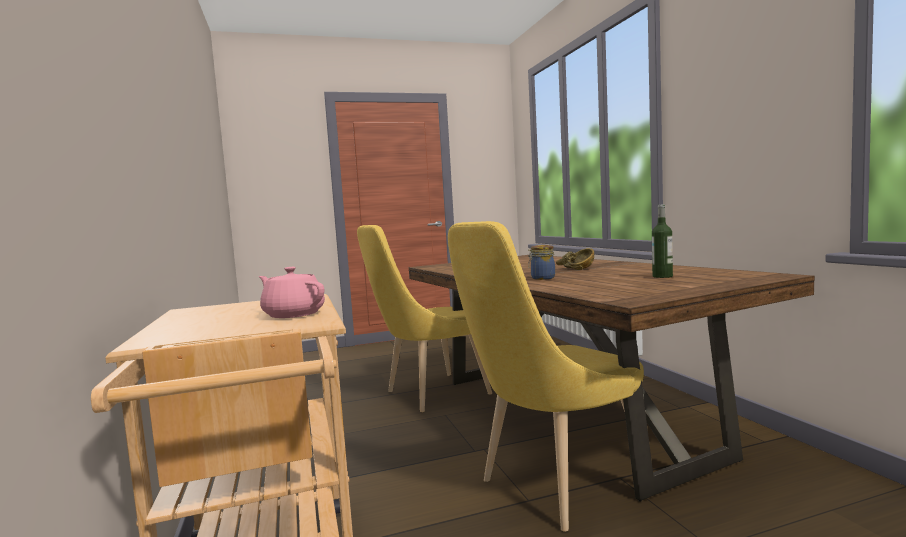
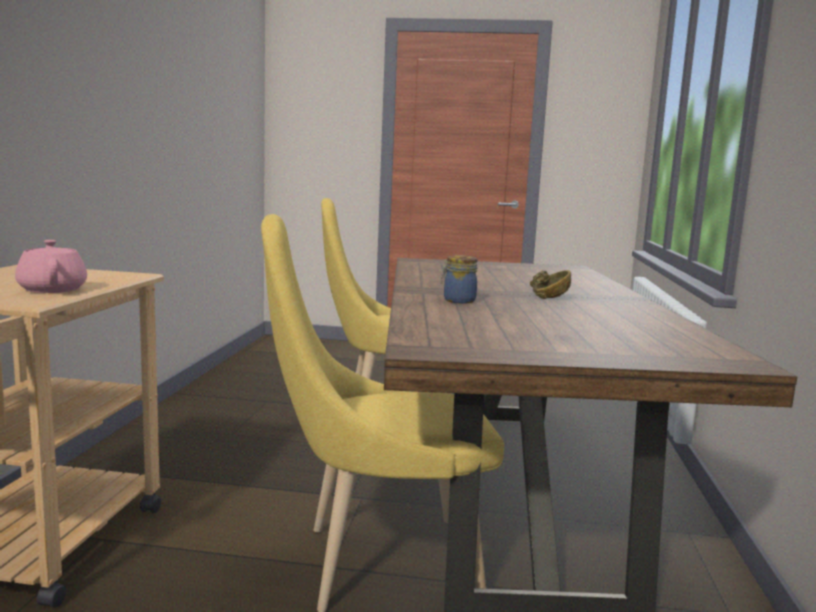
camera: 25 degrees right, 5 degrees up
(662, 276) = (592, 329): bottle -> none

